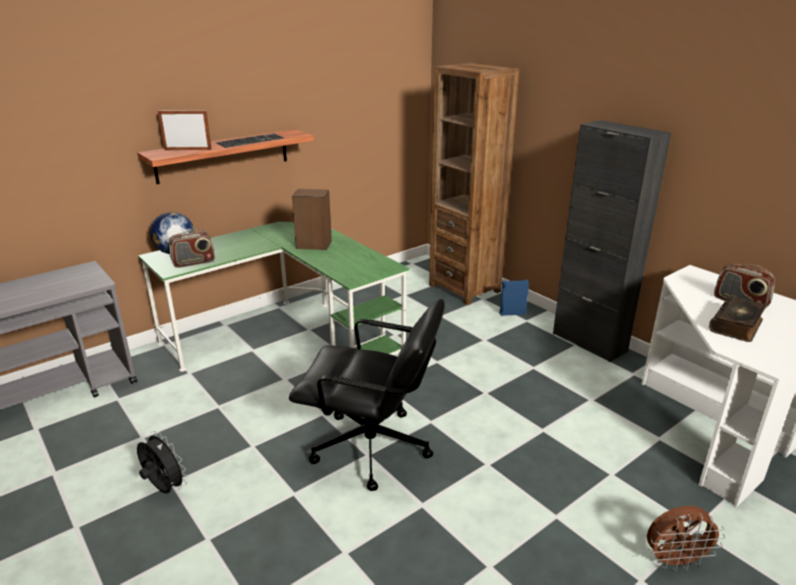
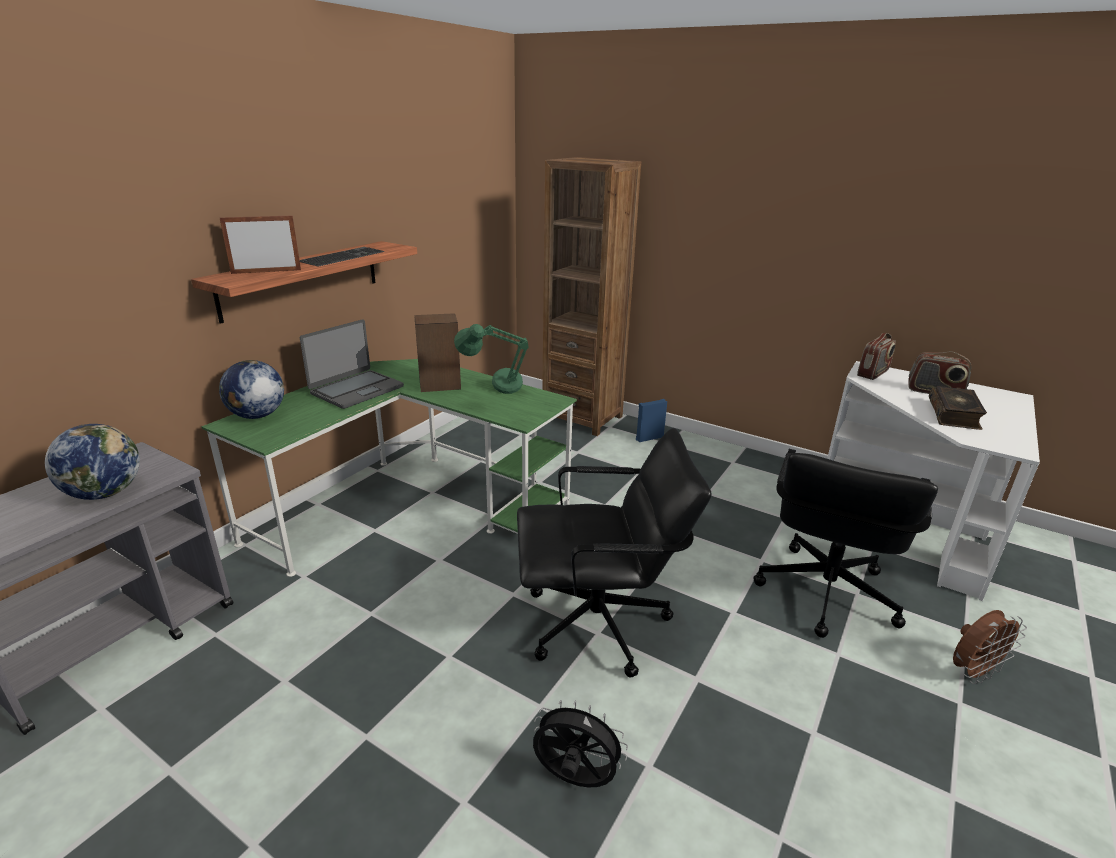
camera: 20 degrees left, 0 degrees up
(55, 290) = (105, 493): none -> globe
(164, 489) = (360, 748): black fan -> black fan (574, 779)
(194, 262) = (294, 426): radio -> radio (873, 373)
(252, 242) = (356, 390): none -> laptop
(347, 261) = (497, 399): none -> green table lamp
(580, 467) = (824, 593): none -> black office chair
(589, 342) = (743, 457): black cabinet -> none

